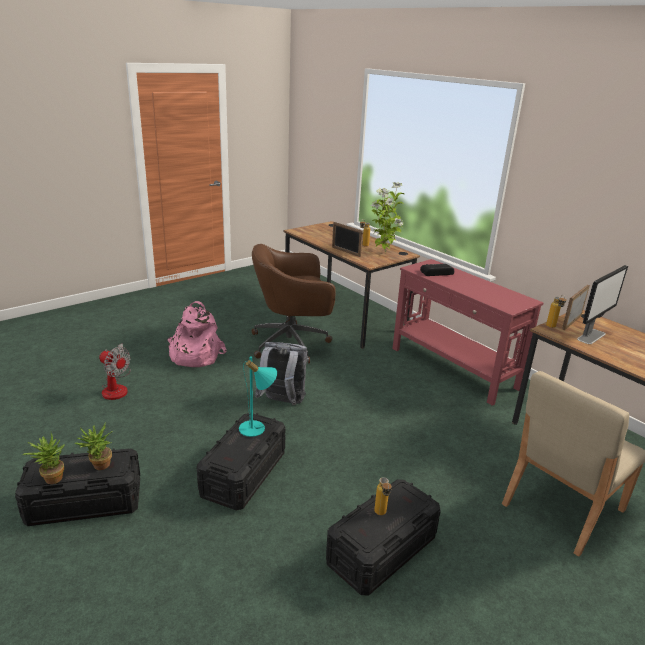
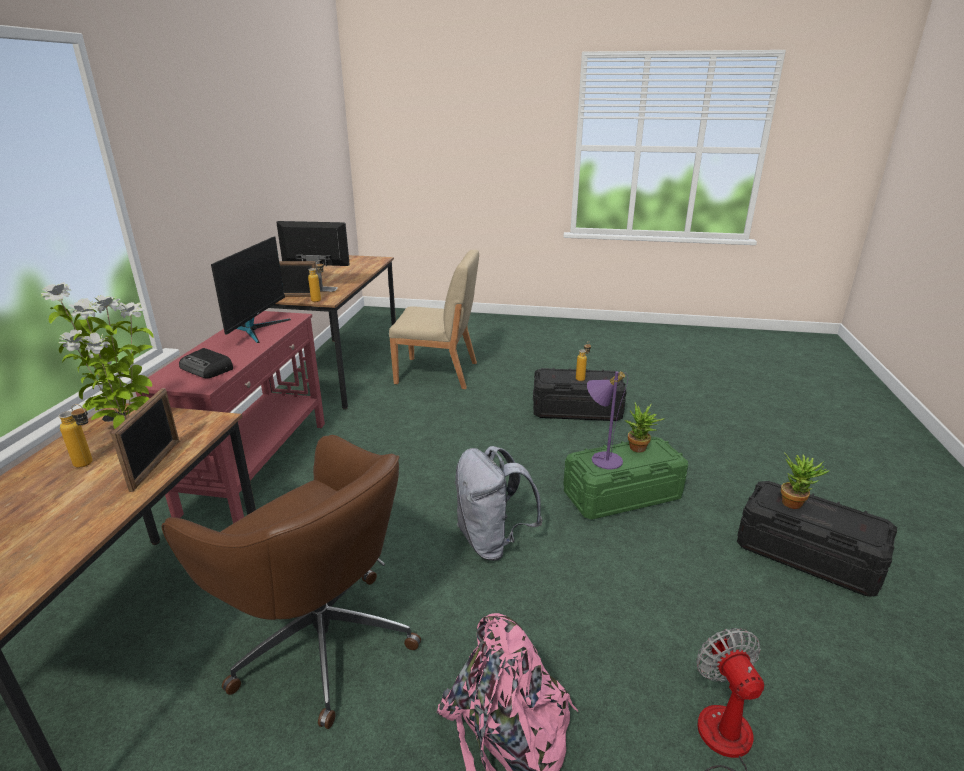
camera: 130 degrees left, 0 degrees up
(51, 477) = (854, 517): potted plant -> potted plant (639, 450)
(243, 474) = (622, 495): black storage box -> green storage box
(257, 428) = (601, 458): turquoise table lamp -> purple table lamp
(493, 294) = (257, 329): none -> monitor

